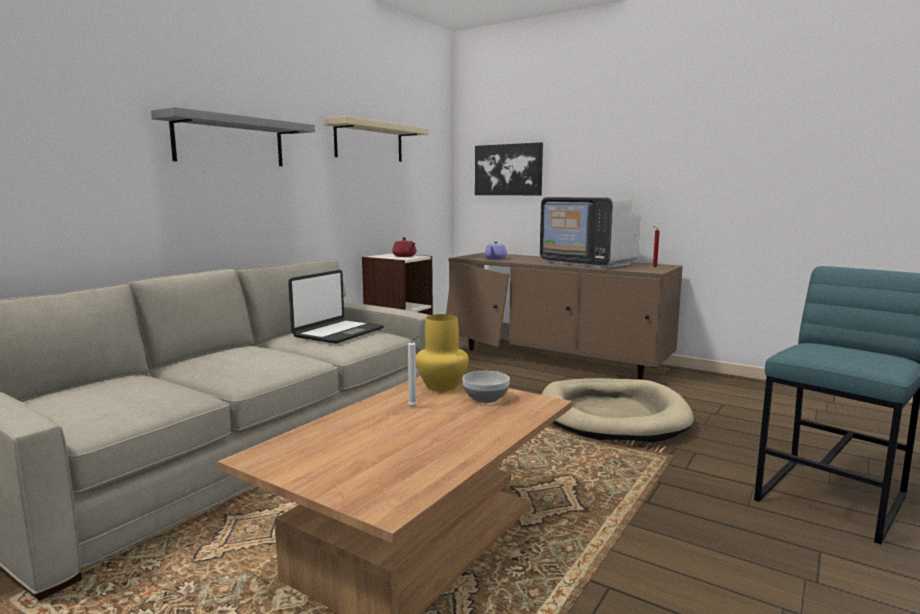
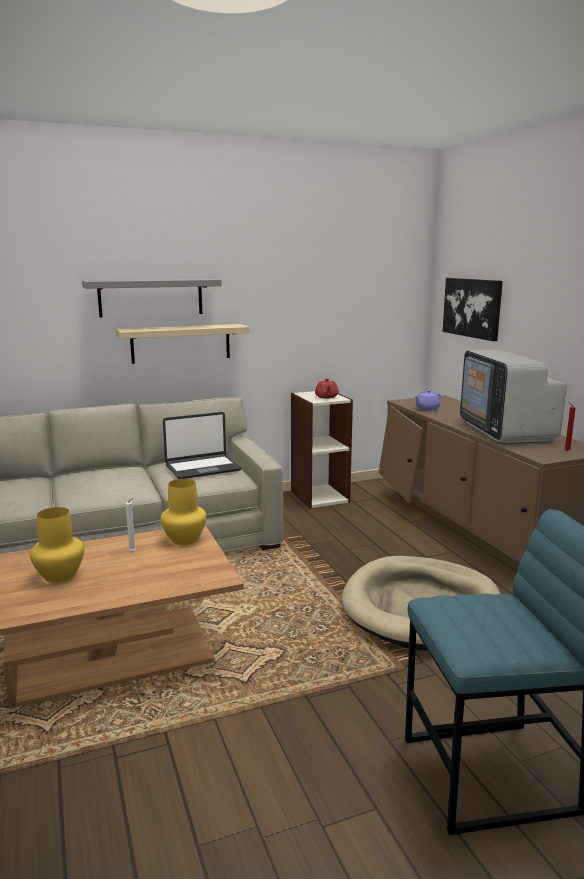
camera: 35 degrees right, 5 degrees up
(369, 142) = (307, 283): beige shelf -> beige shelf (181, 343)
(380, 445) = (60, 576): none -> yellow vase
(486, 398) = (190, 560): bowl -> none

